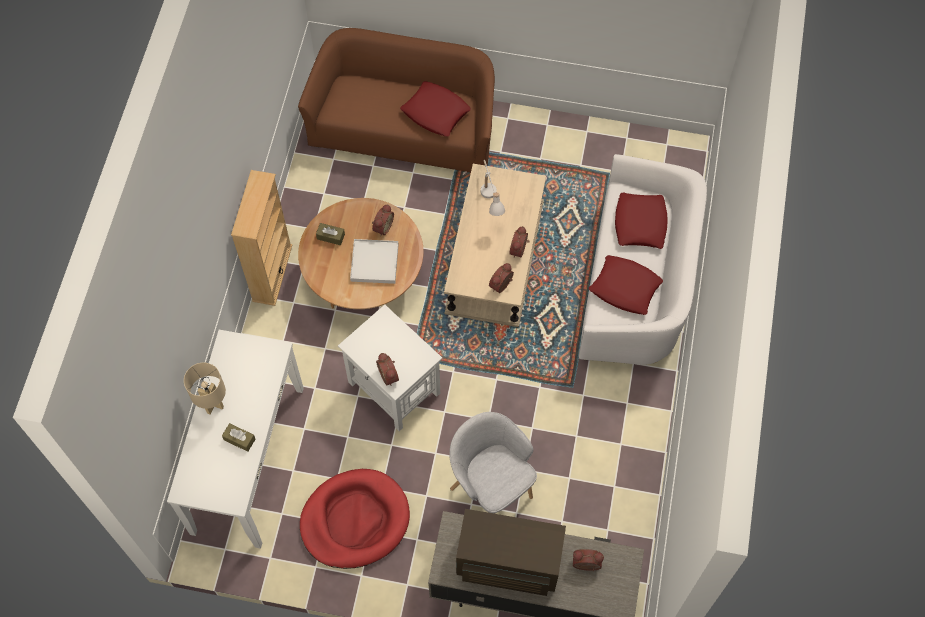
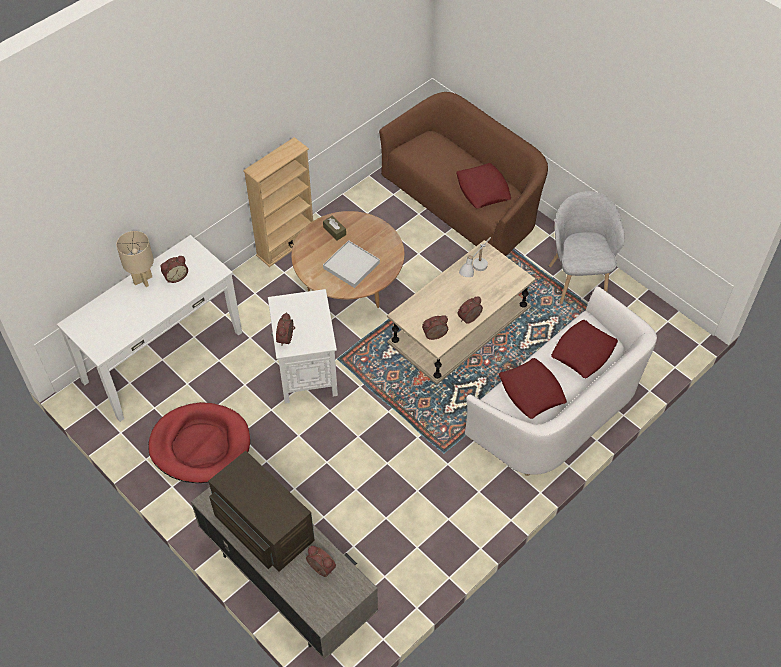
camera: 35 degrees right, 10 degrees down
(239, 439) = (140, 313): brown tissue box -> none
(382, 227) = (377, 245): alarm clock -> alarm clock (175, 276)
(490, 489) = (318, 487): grey armchair -> grey armchair (578, 280)

